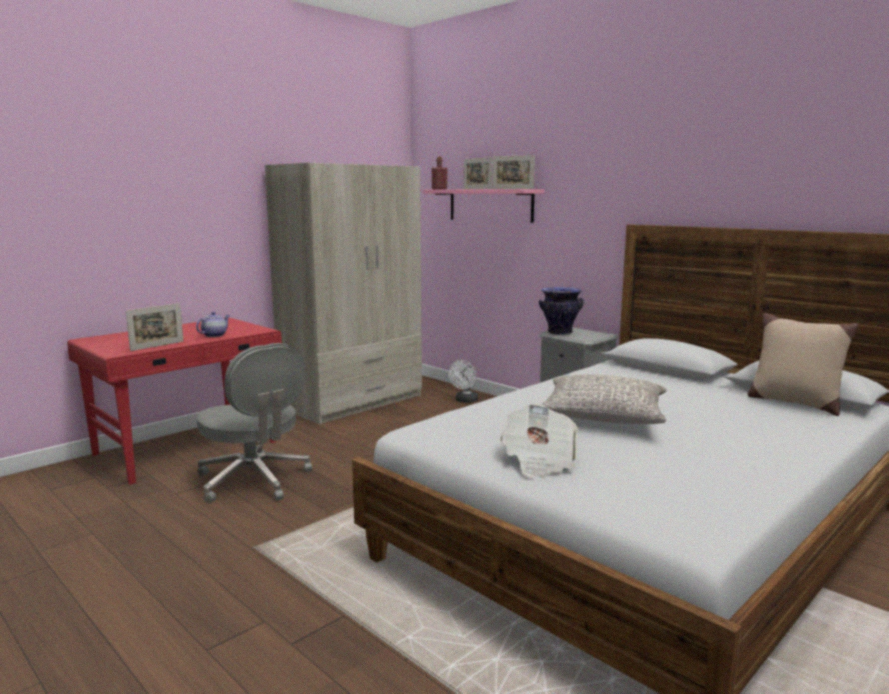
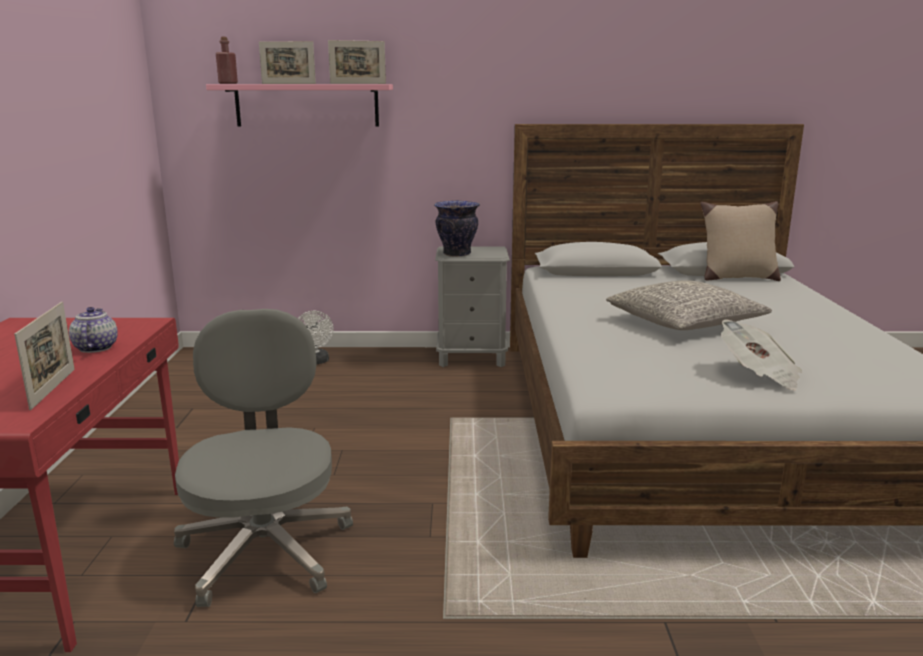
camera: 45 degrees left, 5 degrees up
(254, 481) = (265, 549): grey office chair -> grey office chair turned 105 degrees counterclockwise
(353, 401) = (179, 404): beige wardrobe -> none

